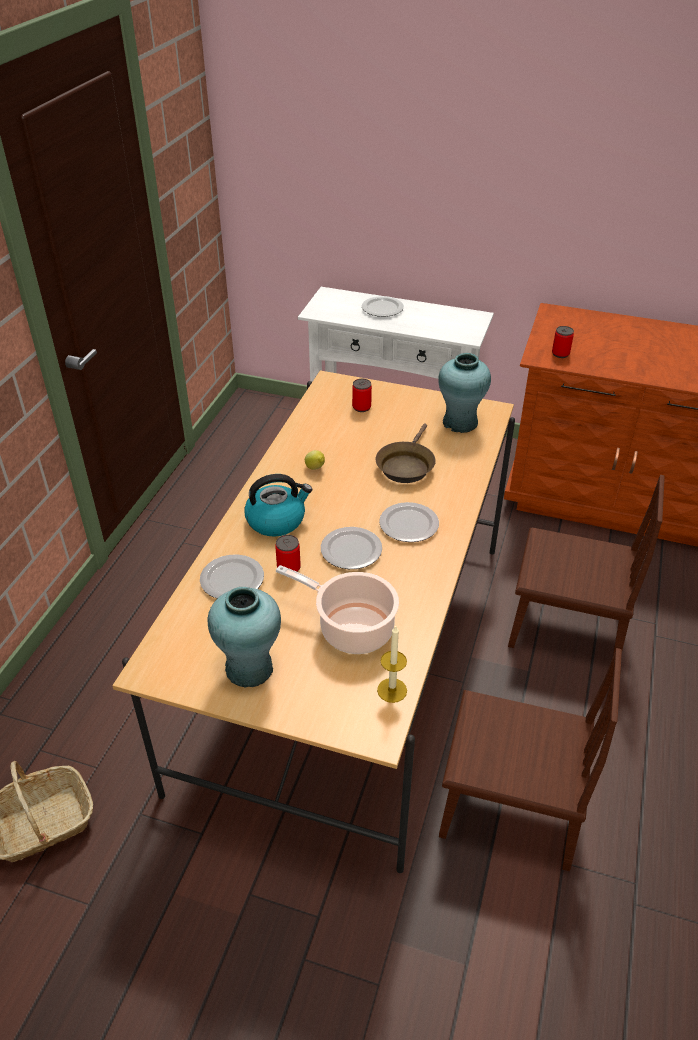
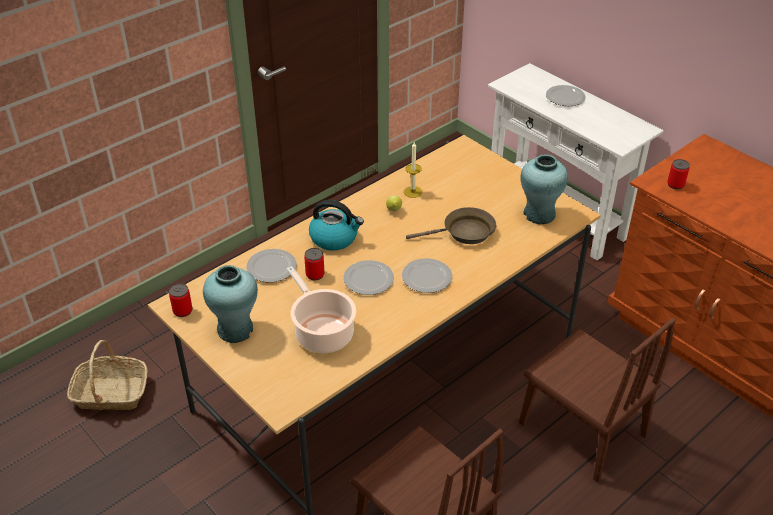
camera: 30 degrees right, 0 degrees up
(361, 407) = (470, 175): can -> can (182, 311)
(392, 690) = (314, 384): candle -> candle (413, 192)
(406, 465) = (464, 233): brown frying pan -> brown frying pan turned 150 degrees counterclockwise

